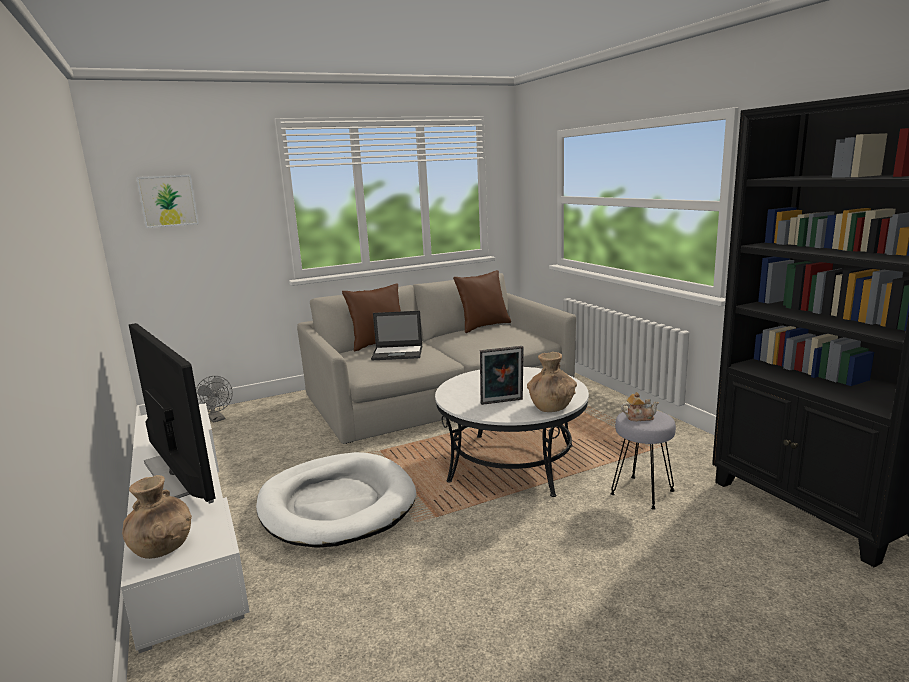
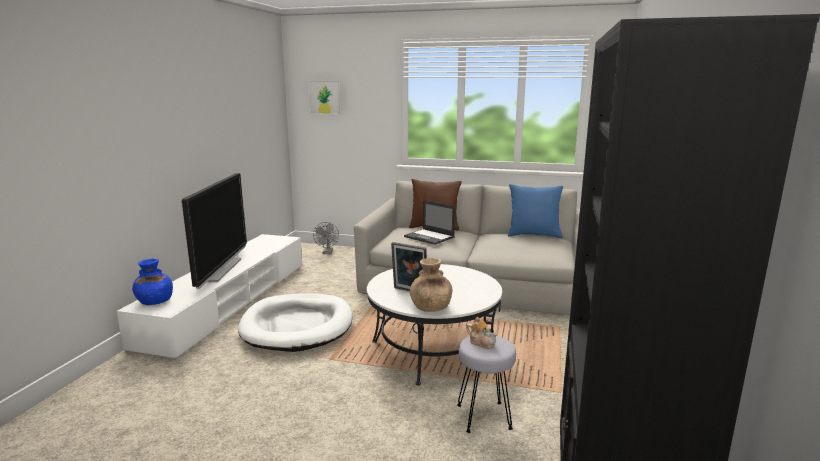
camera: 40 degrees right, 0 degrees up
(162, 548) = (154, 301): brown vase -> blue vase
(483, 326) = (533, 235): brown pillow -> blue pillow

